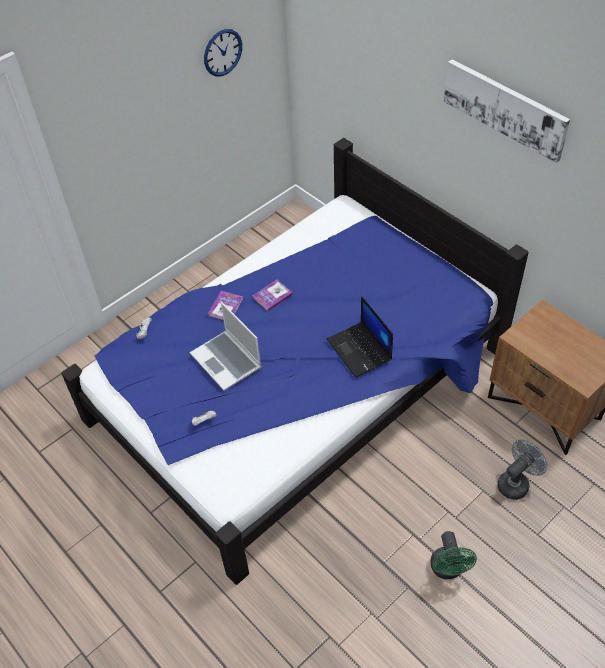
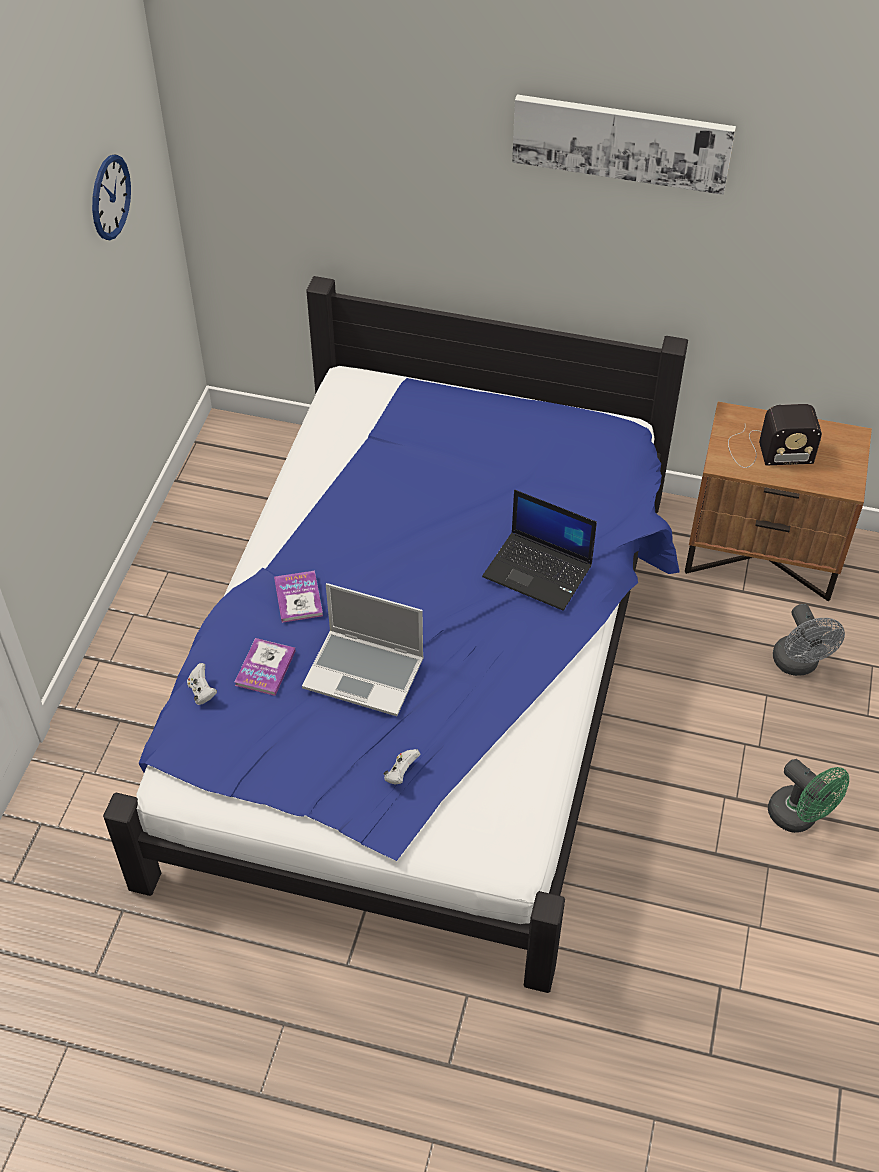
camera: 35 degrees left, 0 degrees up
(272, 296) = (356, 551): book -> book (265, 668)
(516, 483) = (798, 665): grey fan -> grey fan turned 150 degrees clockwise
(549, 341) = (767, 450): none -> radio

